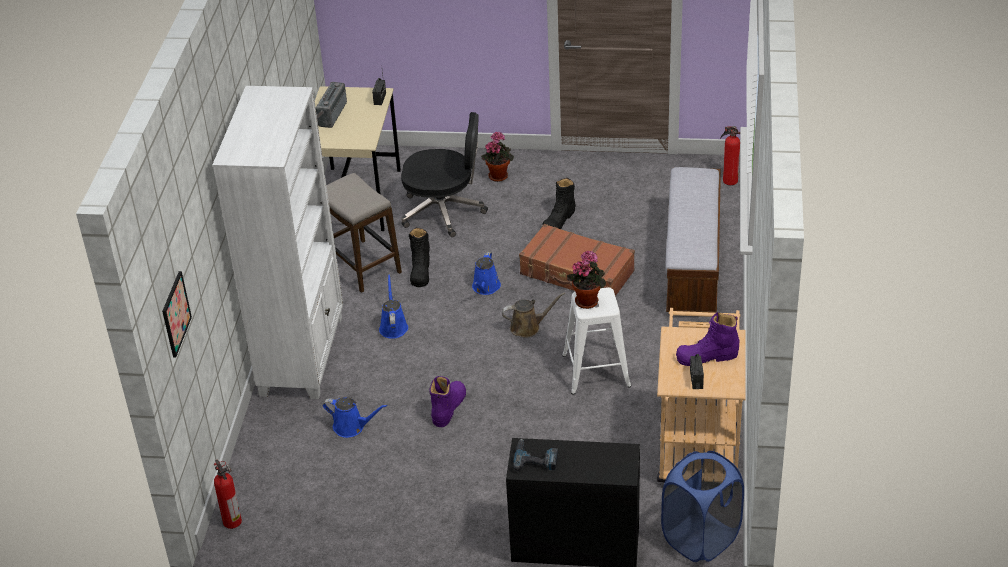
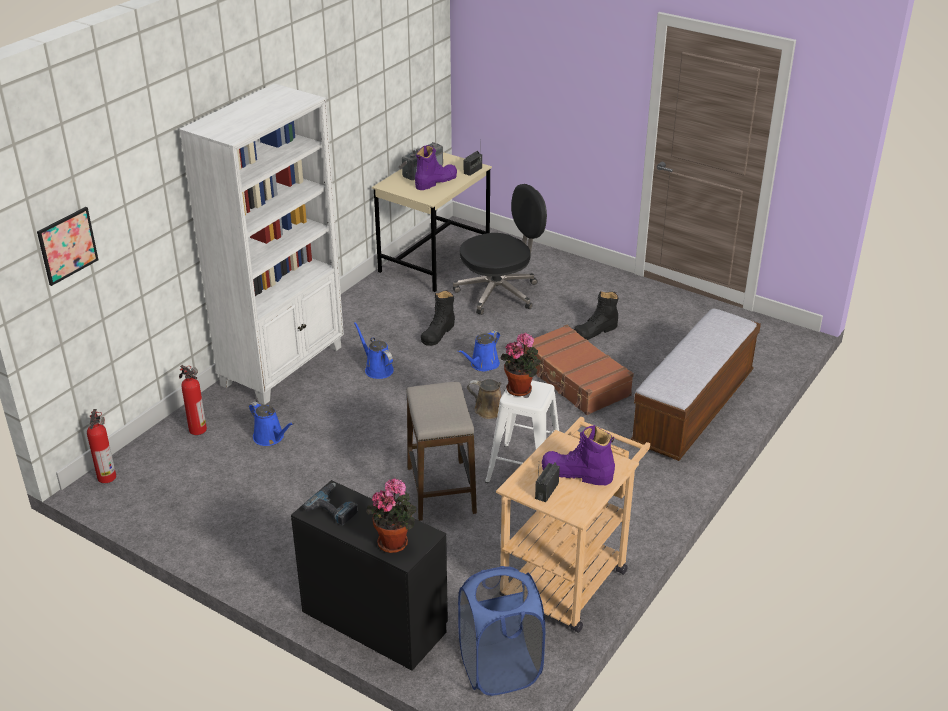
camera: 25 degrees right, 5 degrees down
(362, 266) = (393, 313): stool -> stool (441, 490)
(393, 326) = (377, 369): blue watering can -> blue watering can turned 60 degrees counterclockwise
(444, 211) = (499, 293): black office chair -> black office chair turned 60 degrees counterclockwise
(448, 407) = (365, 452): purple boot -> purple boot (435, 181)
(498, 175) = (570, 279): potted plant -> potted plant (395, 541)
(729, 180) = (786, 348): fire extinguisher -> fire extinguisher (197, 429)

